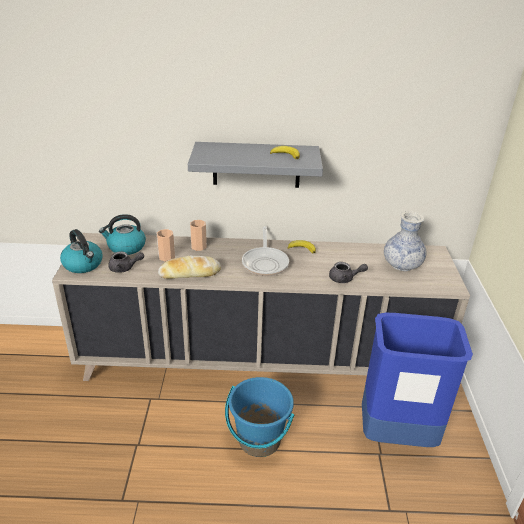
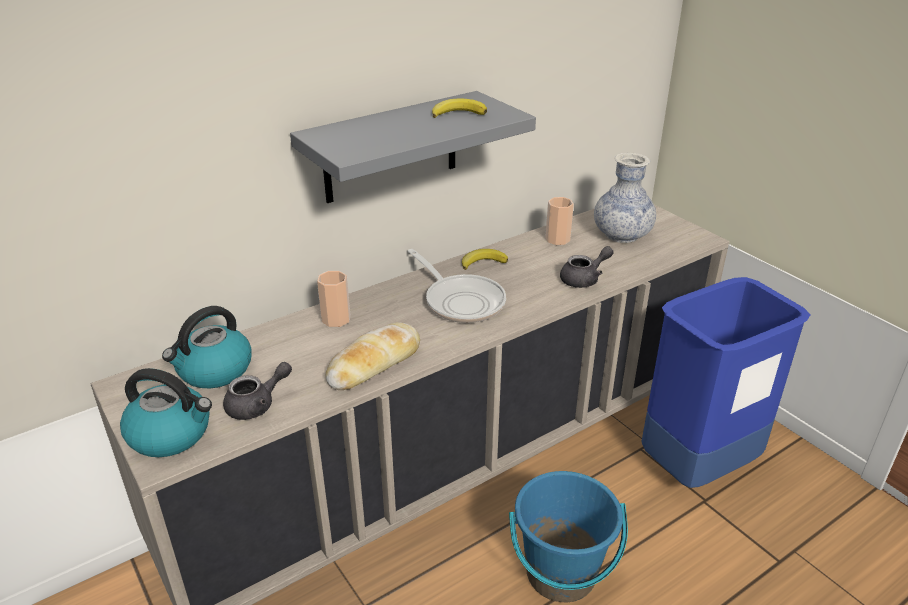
camera: 35 degrees left, 0 degrees up
(166, 257) = (305, 356): cup -> cup (557, 239)

